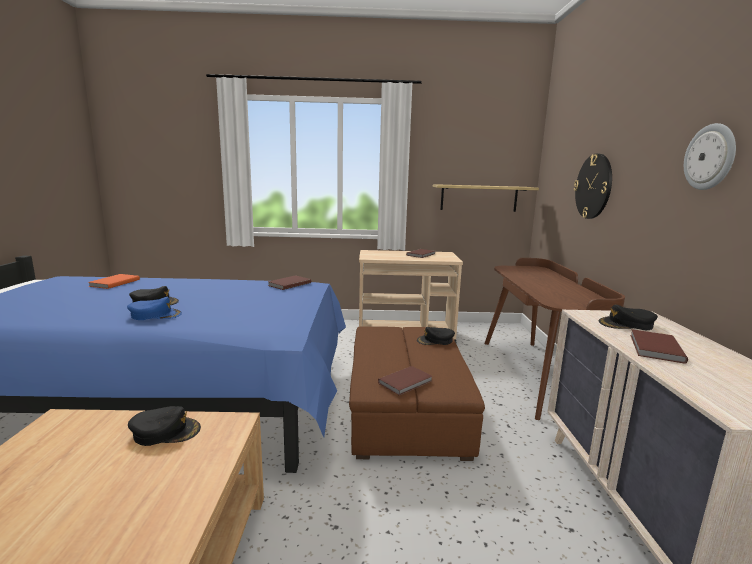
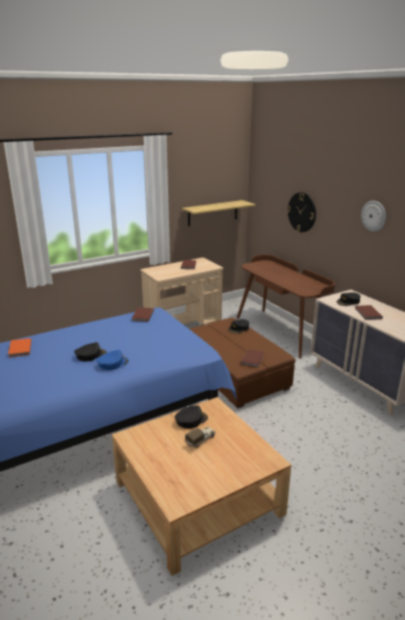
camera: 30 degrees left, 10 degrees up
(117, 472) = (201, 440): none -> toy truck

